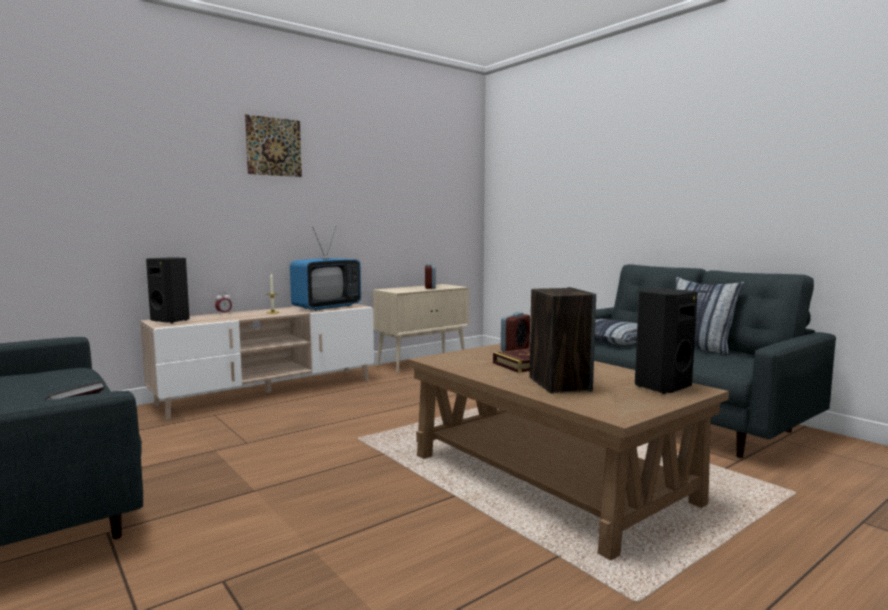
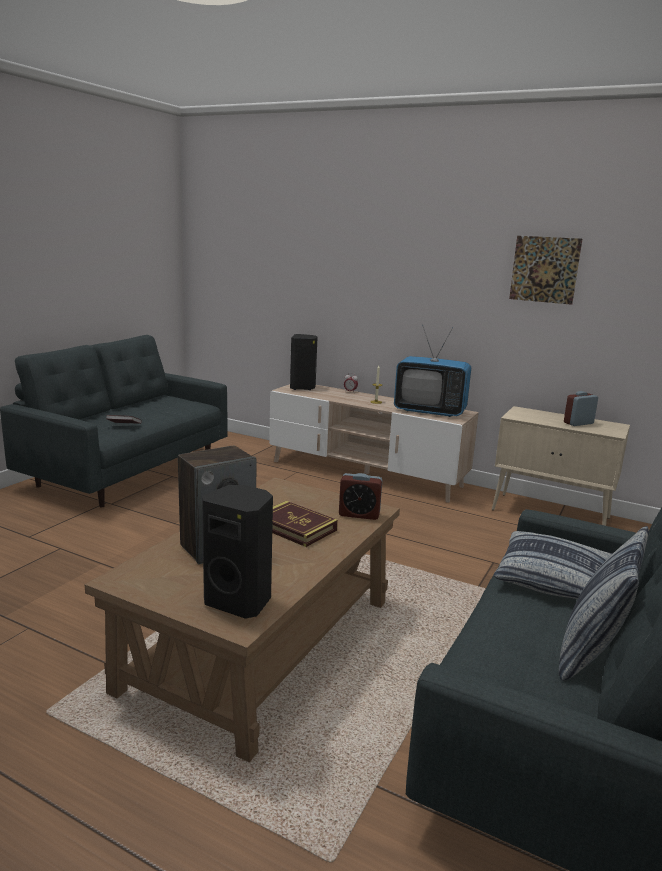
camera: 65 degrees right, 10 degrees up
(274, 146) = (423, 235): picture -> picture (544, 269)

